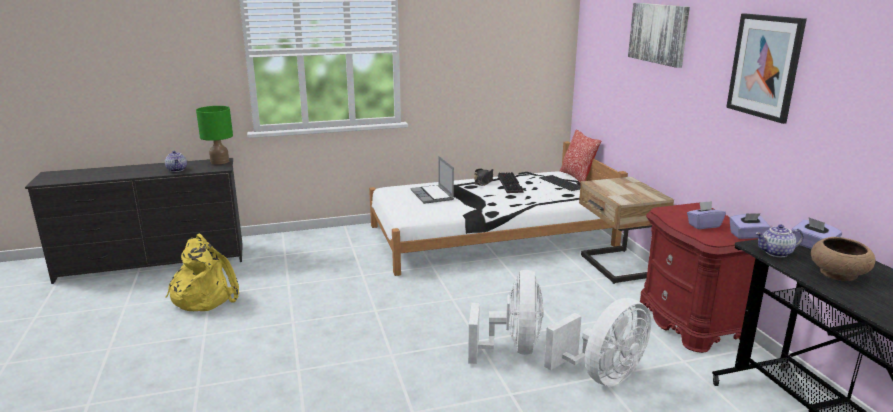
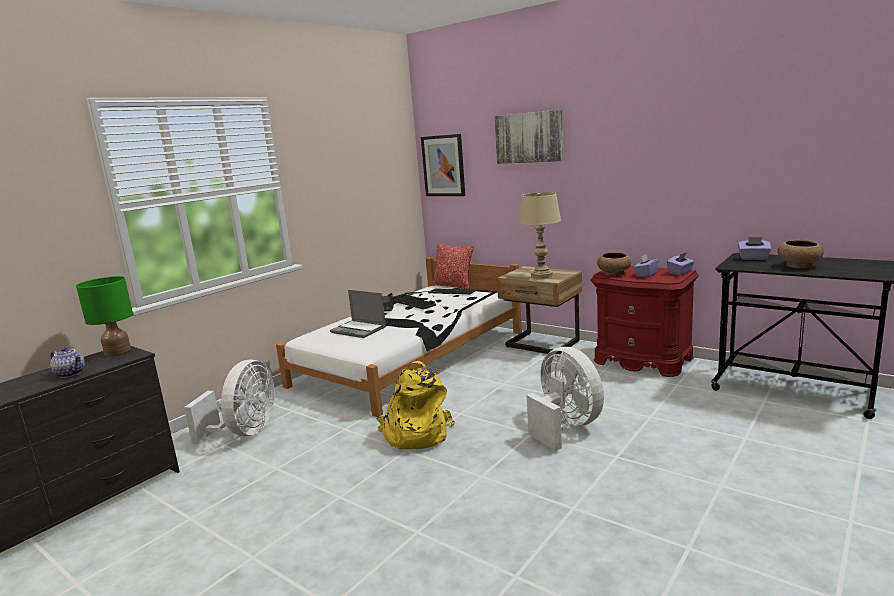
camera: 35 degrees left, 5 degrees down
(205, 297) = (188, 523): yellow backpack -> yellow backpack (415, 434)
(602, 376) = (650, 415): white fan -> white fan (245, 432)
(622, 193) = (541, 276): none -> beige table lamp
(675, 213) = (614, 274): none -> brown bowl
(765, 66) = (655, 142): picture -> picture (443, 166)
(776, 253) = (748, 266): teapot -> none

